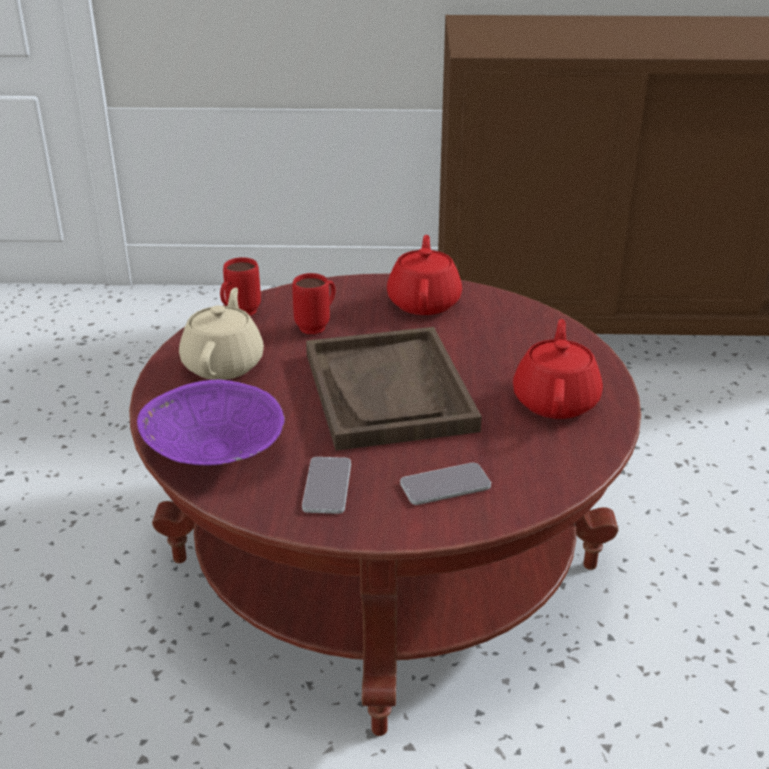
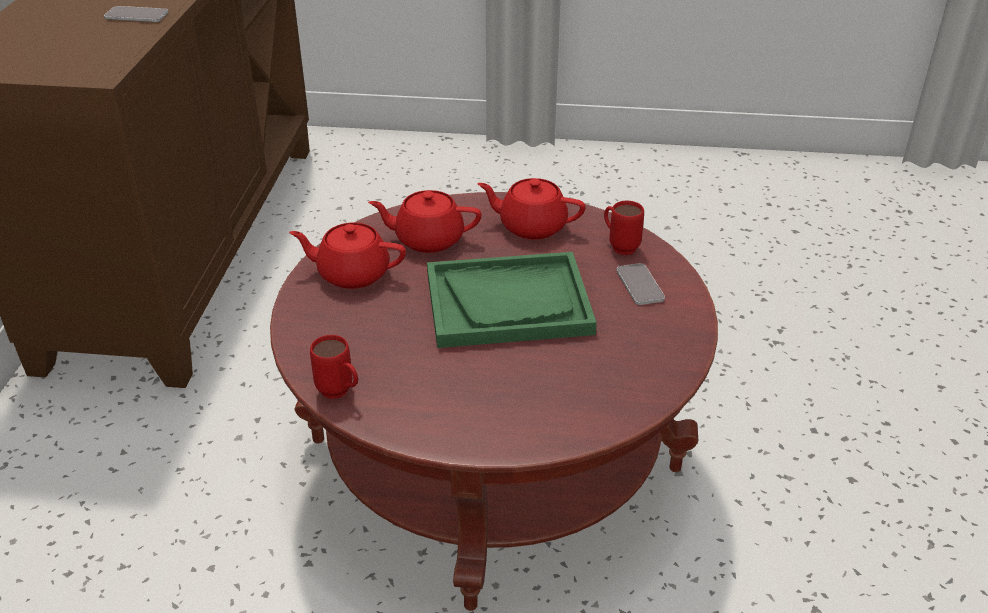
camera: 85 degrees left, 5 degrees up
(216, 453) = (599, 401): purple bowl -> none
(224, 364) = (444, 401): beige teapot -> none
(317, 326) = (381, 340): red mug -> red mug (619, 246)
(327, 486) = (643, 340): phone -> phone (136, 15)
(389, 391) = (508, 303): brown tray -> green tray
(501, 336) = (428, 239): none -> red teapot

